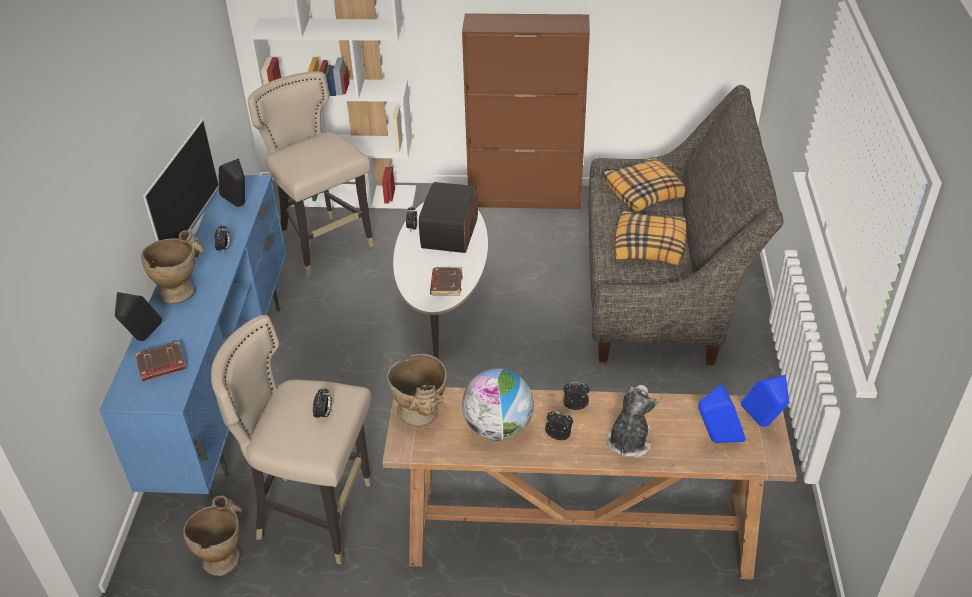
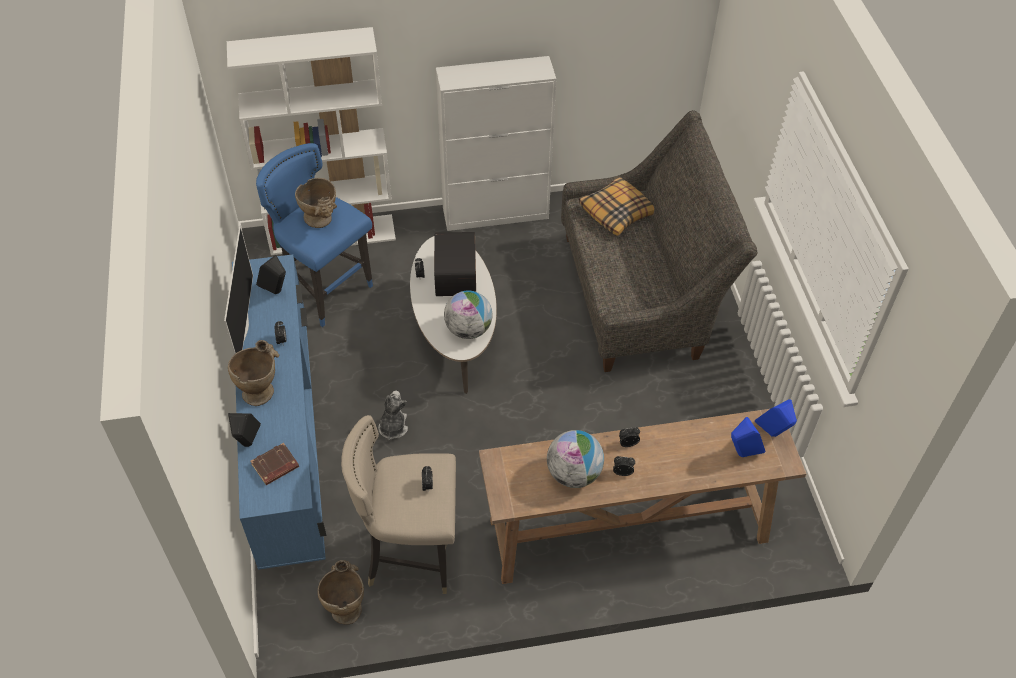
camera: 15 degrees left, 10 degrees up
(325, 245) = (327, 291): beige stool -> blue stool
(422, 416) = (510, 474): beige vase -> beige vase (321, 221)
(445, 284) = (468, 329): brown book -> globe
(525, 197) = (496, 213): brown cabinet -> white cabinet
(628, 441) = (677, 467): plush toy -> plush toy (393, 427)
(650, 246) = (636, 268): pillow -> none

